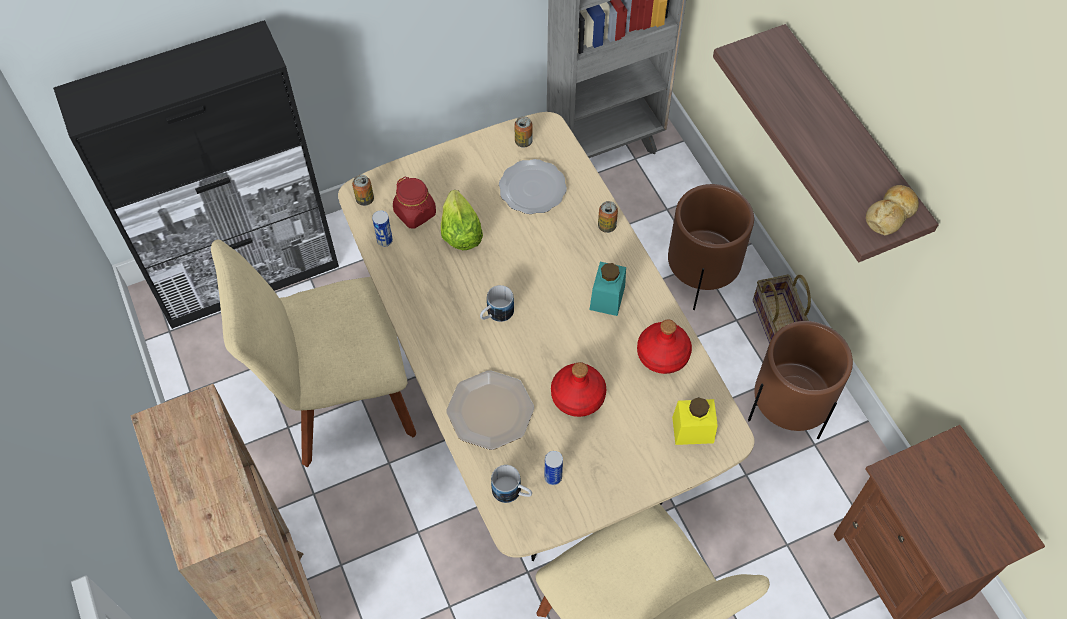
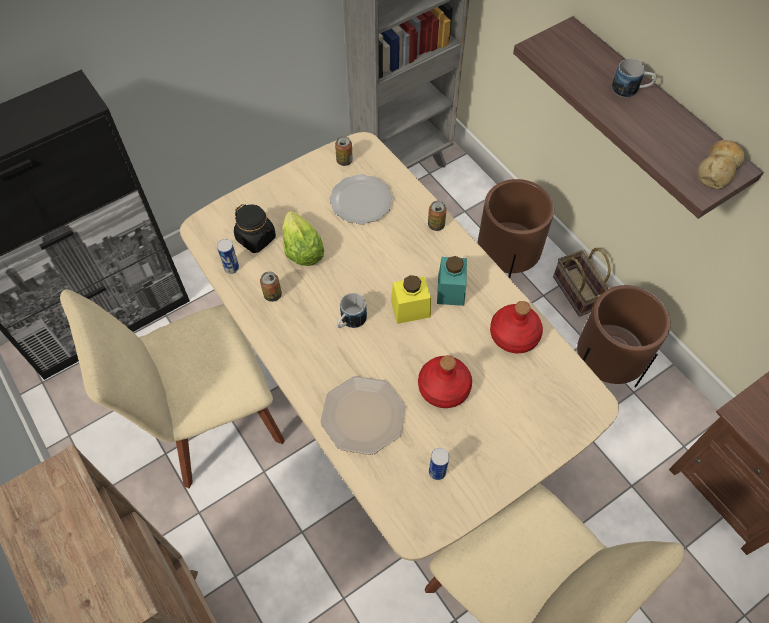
camera: 10 degrees left, 0 degrees up
(365, 199) = (206, 232): can -> can (272, 295)
(415, 213) = (256, 238): red jar -> black jar
(512, 492) = (400, 494): mug -> mug (630, 90)
(692, 430) = (559, 402): yellow jar -> yellow jar (410, 309)

